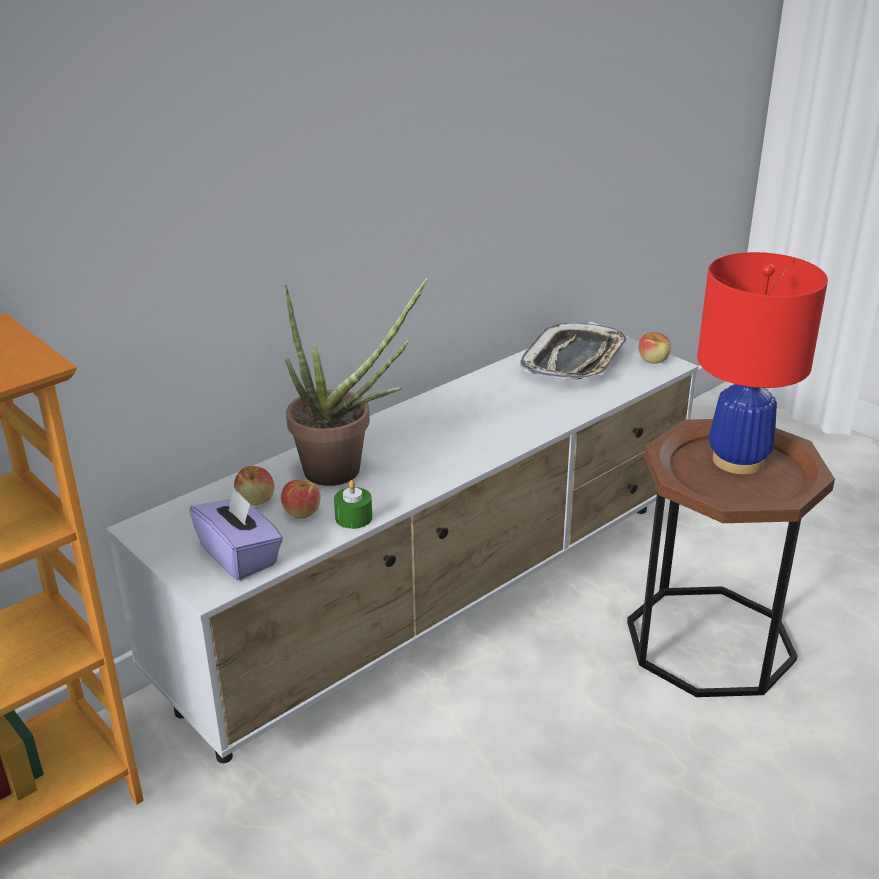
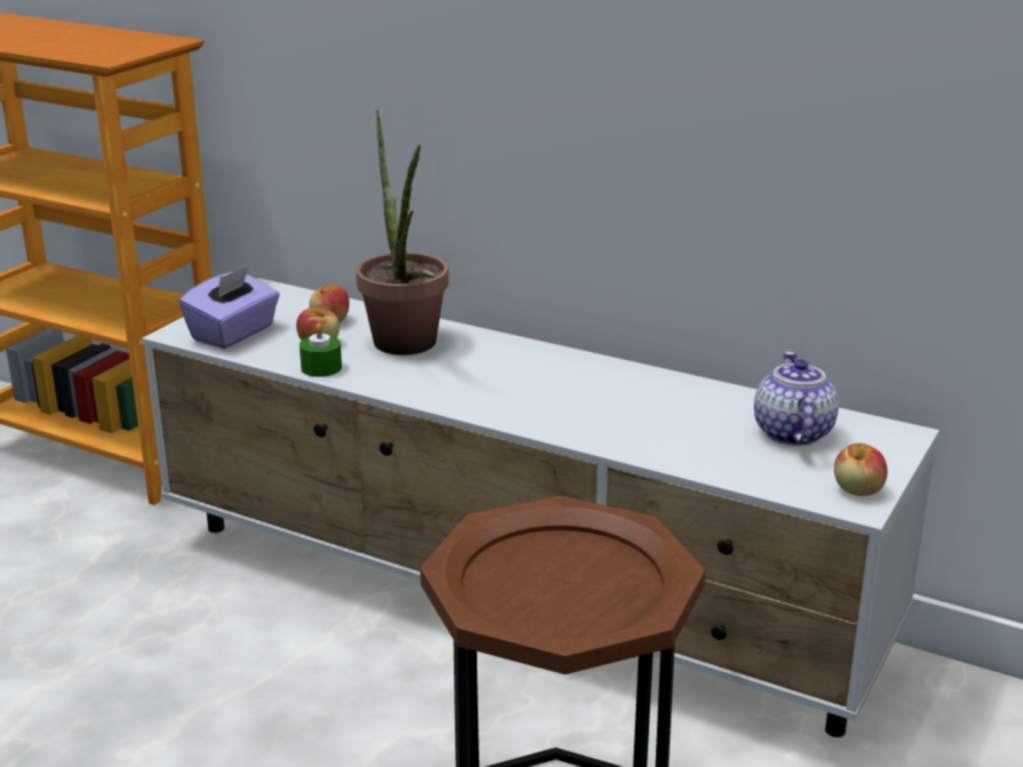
camera: 70 degrees right, 5 degrees down
(574, 361) = (791, 433): tray -> teapot
(738, 461) = (592, 582): red table lamp -> none

